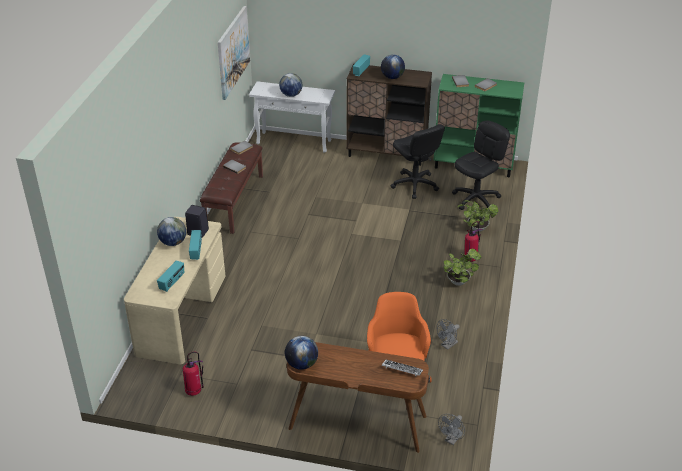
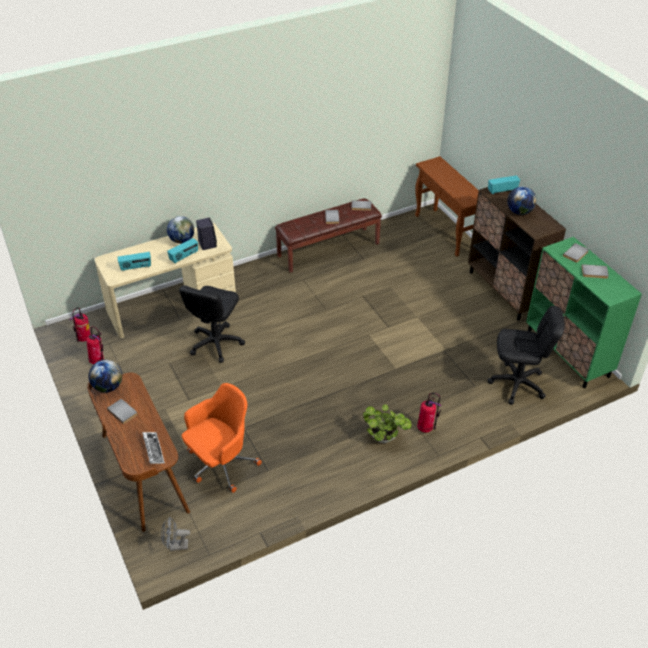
camera: 50 degrees right, 5 degrees up
(154, 387) = (84, 339): none -> fire extinguisher
(233, 52) = (397, 112): picture -> none
(291, 95) = (446, 183): globe -> none
(294, 142) = (446, 232): white console table -> brown console table
(341, 368) = (123, 411): none -> grey book
(414, 185) = (484, 333): black office chair -> black office chair (216, 343)
(447, 345) = (291, 477): grey fan -> none
(475, 228) = (474, 407): potted plant -> none

